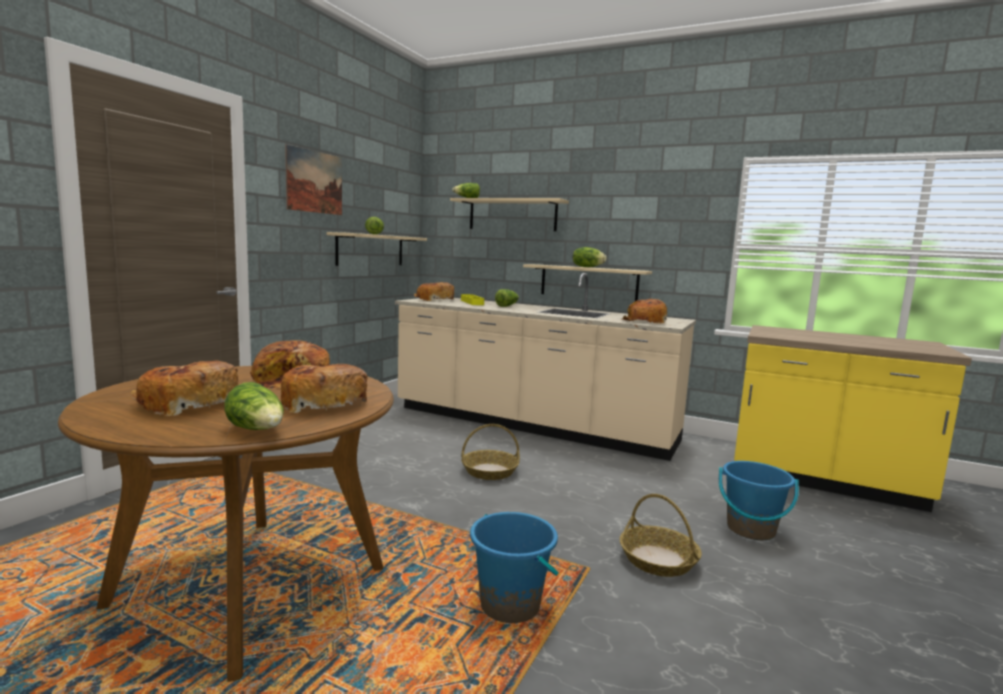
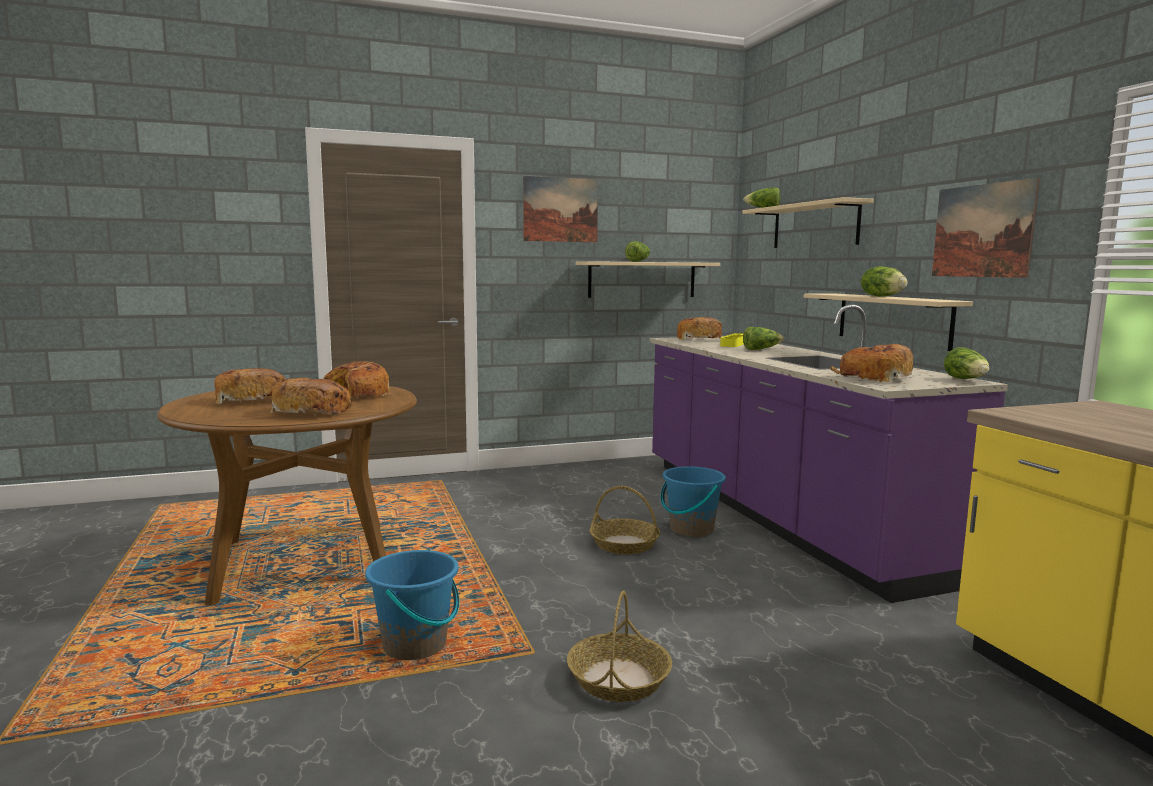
camera: 45 degrees right, 0 degrees up
(258, 430) = (224, 419): lettuce -> lettuce (967, 380)
(532, 425) = (777, 514): beige counter -> purple counter
(657, 228) = (982, 231): none -> picture
(750, 530) = (819, 710): blue bucket -> blue bucket (691, 530)

